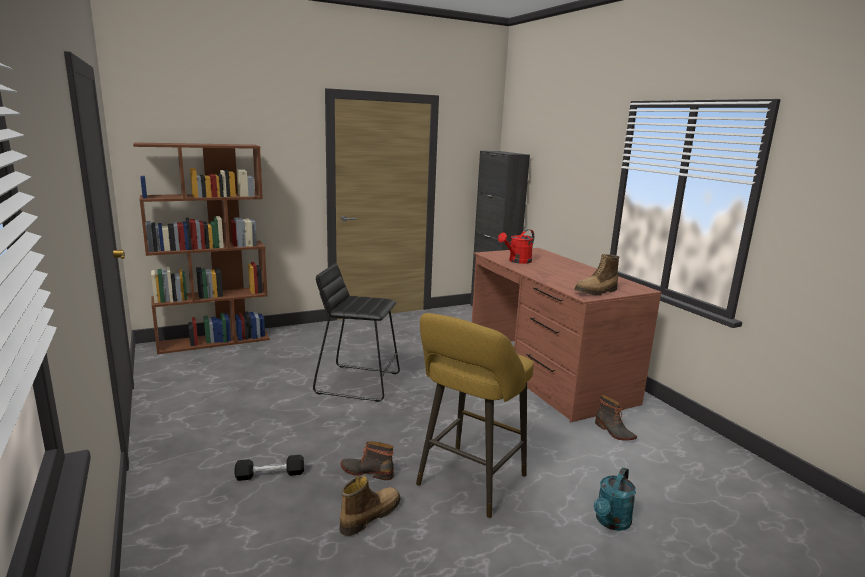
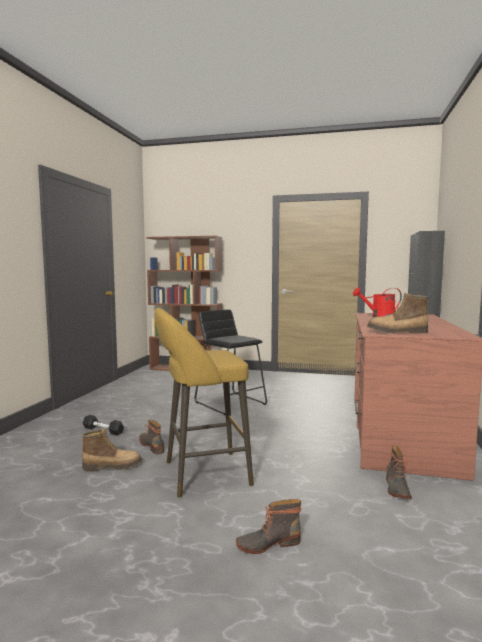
camera: 40 degrees right, 10 degrees down
(611, 522) = (268, 543): turquoise watering can -> boot

